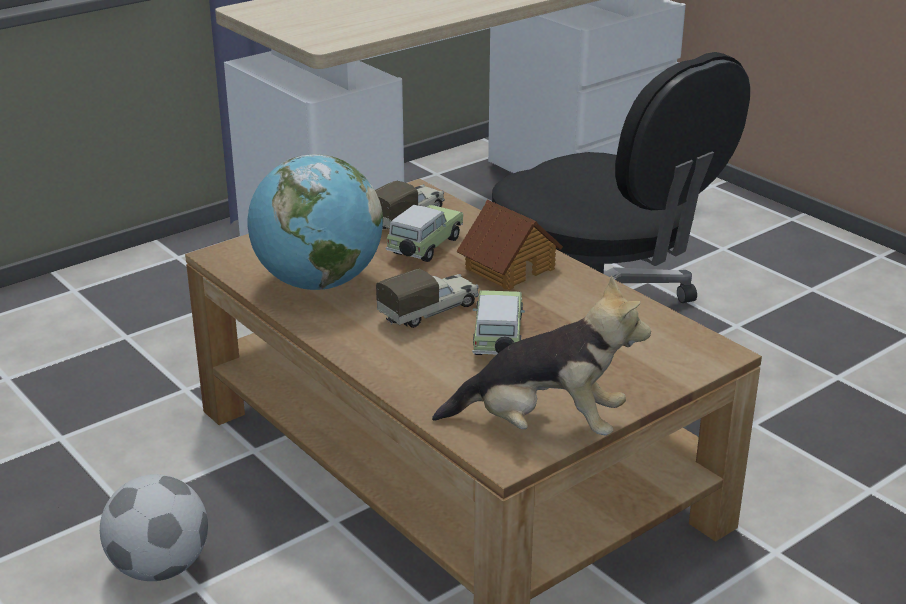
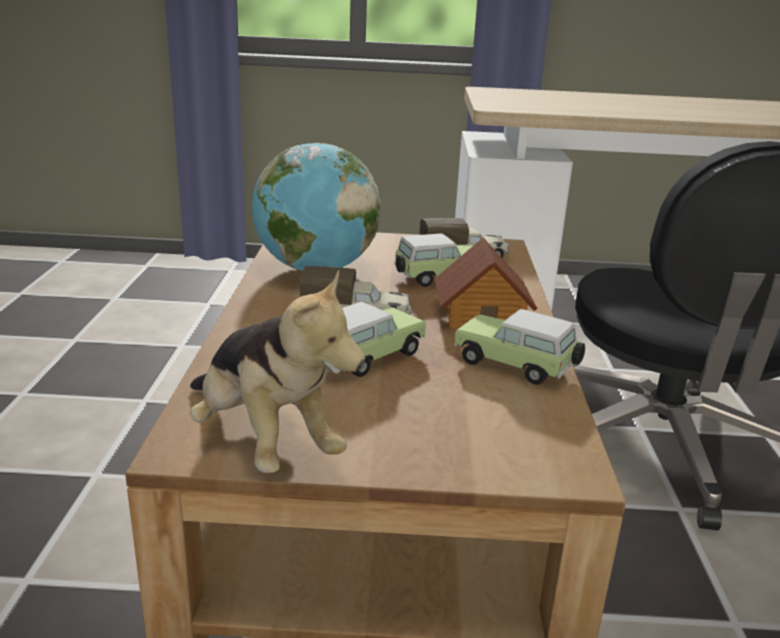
camera: 40 degrees right, 5 degrees down
(159, 567) = (98, 448): football -> none
(593, 299) = (517, 366): none -> toy car

